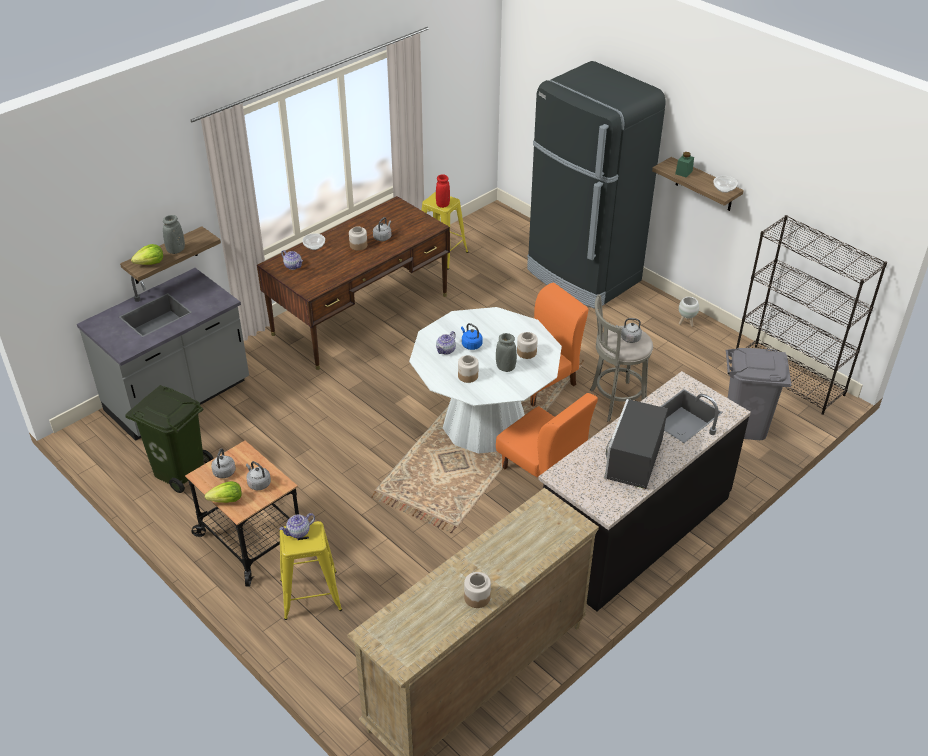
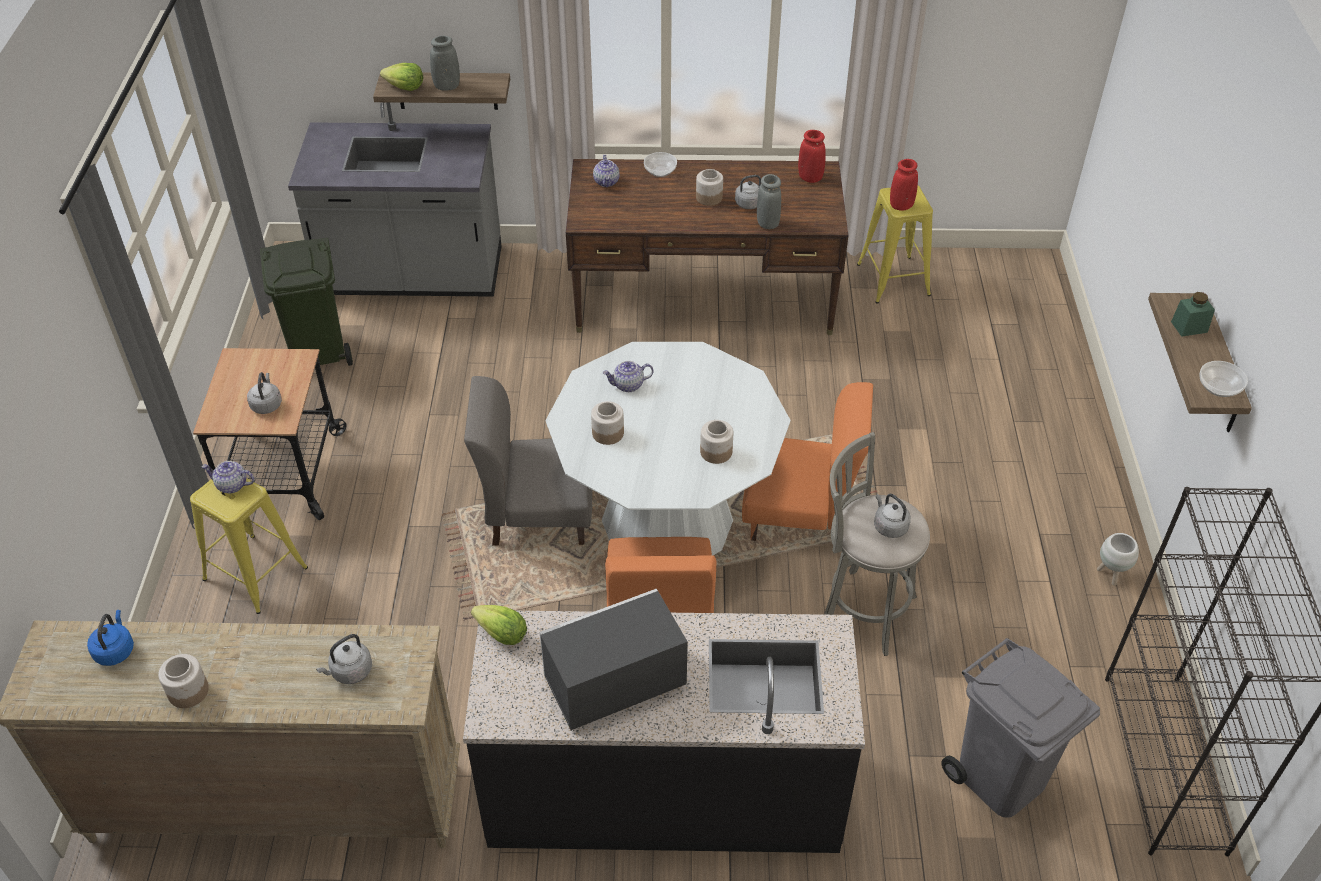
camera: 45 degrees right, 5 degrees up
(224, 473) = (254, 371): grey kettle -> grey kettle (350, 672)
(227, 500) = (218, 401): lettuce -> lettuce (502, 634)
(394, 210) = (810, 178): none -> red vase
(419, 463) = (538, 514): none -> grey chair
(471, 344) = (665, 397): blue kettle -> blue kettle (115, 650)
(505, 367) = (664, 453): grey vase -> grey vase (767, 223)
(583, 276) = (1044, 417): black fridge -> none

